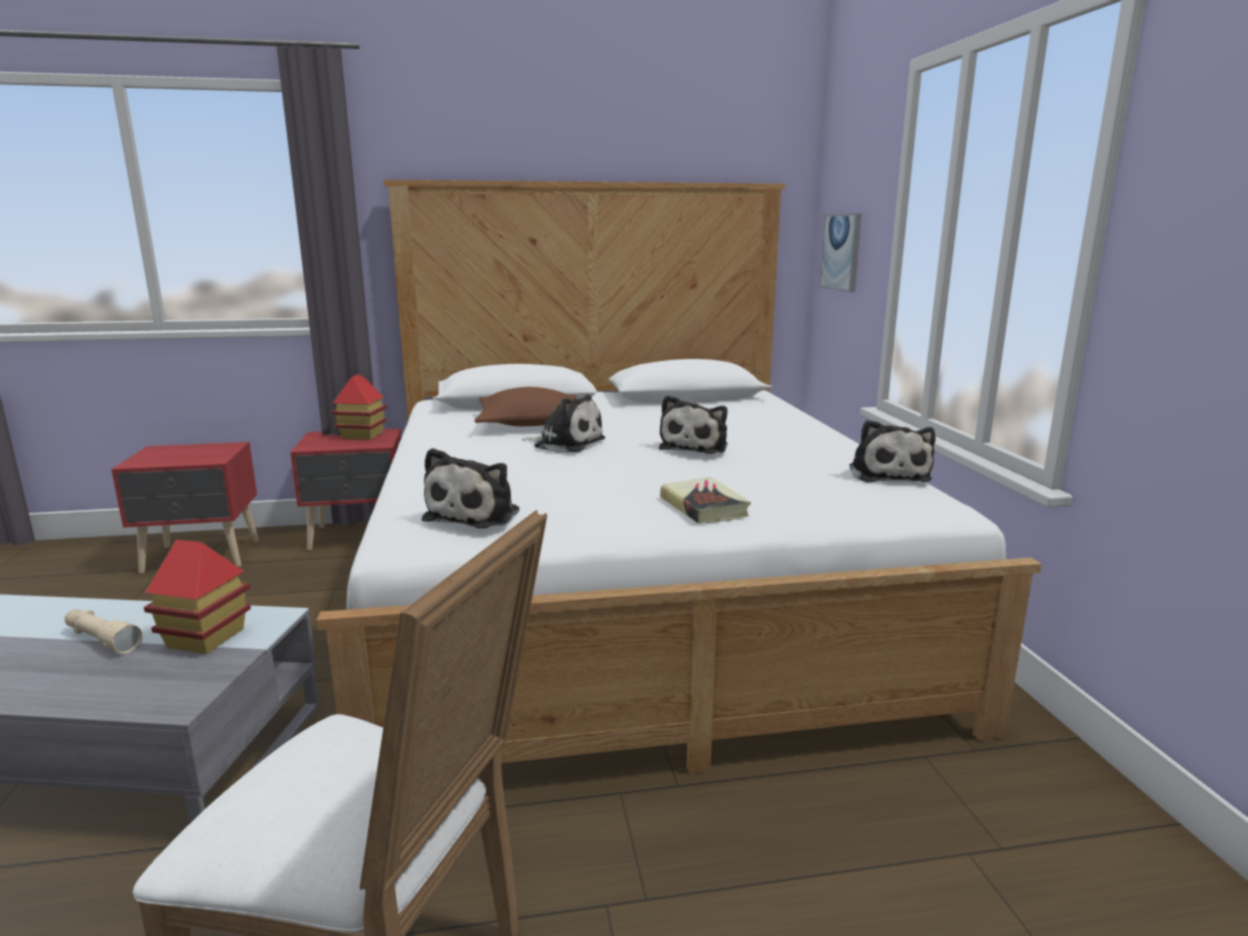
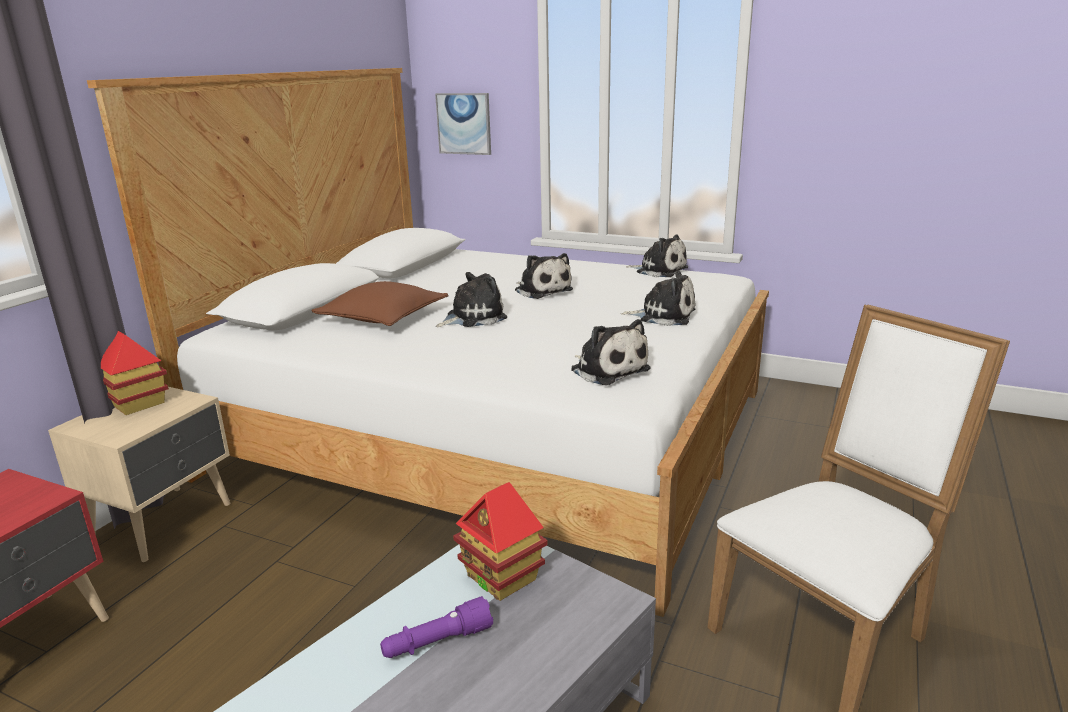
camera: 55 degrees left, 5 degrees up
(101, 640) = (437, 642): beige flashlight -> purple flashlight
(359, 536) = (166, 522): red nightstand -> beige nightstand
(704, 507) = (663, 316): book -> plush toy

